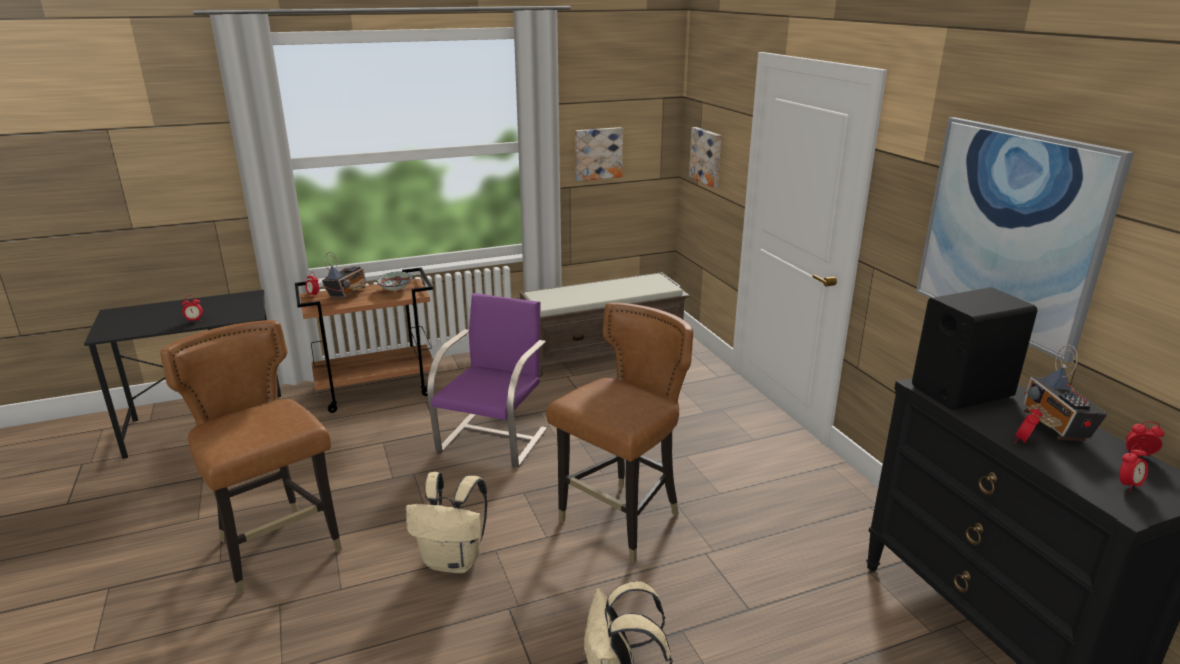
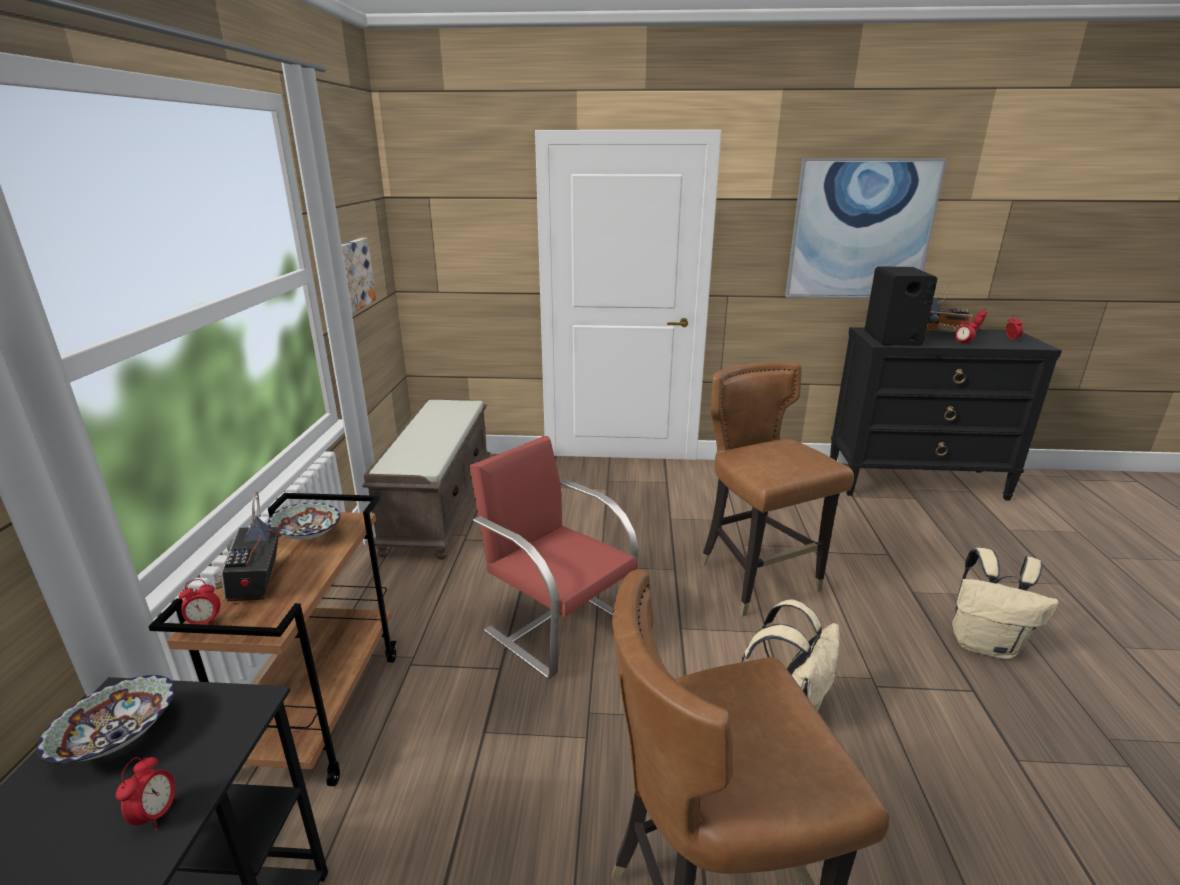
camera: 65 degrees left, 0 degrees up
(229, 303) = (119, 739): none -> bowl
(347, 294) = (256, 583): radio -> radio turned 150 degrees counterclockwise
(494, 439) = (557, 624): purple chair -> red chair
(707, 156) = (456, 255): picture -> none

